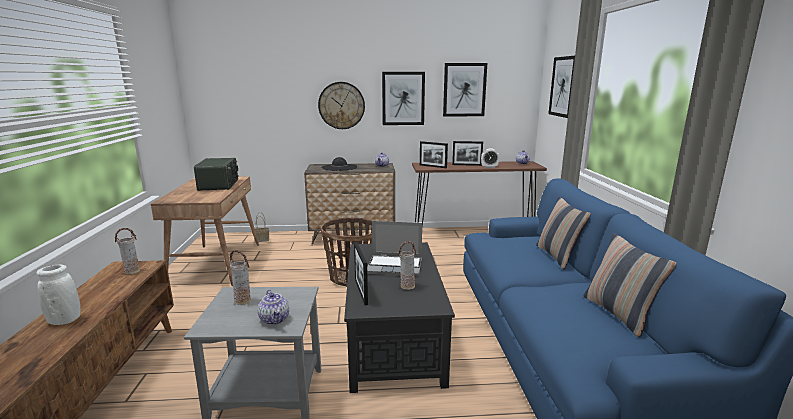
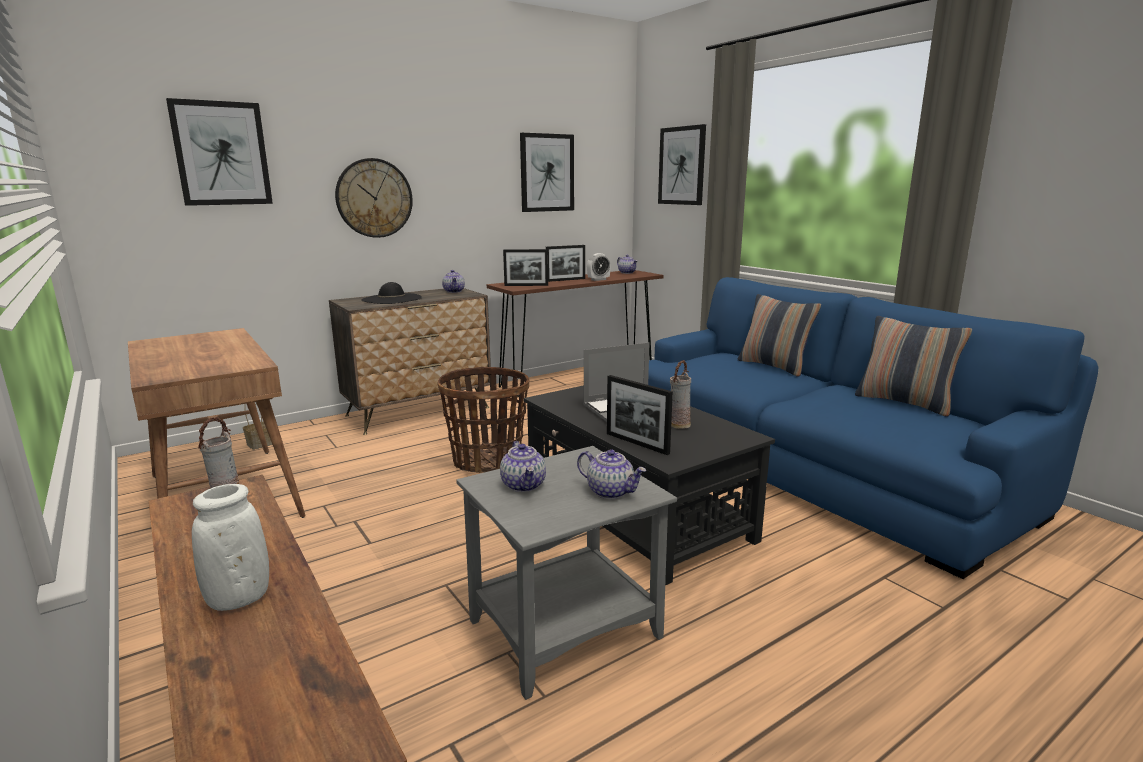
camera: 30 degrees left, 0 degrees up
(219, 185) = (215, 345): radio -> none
(243, 301) = (524, 485): vase -> teapot
(403, 98) = (467, 186): picture -> picture (221, 154)

